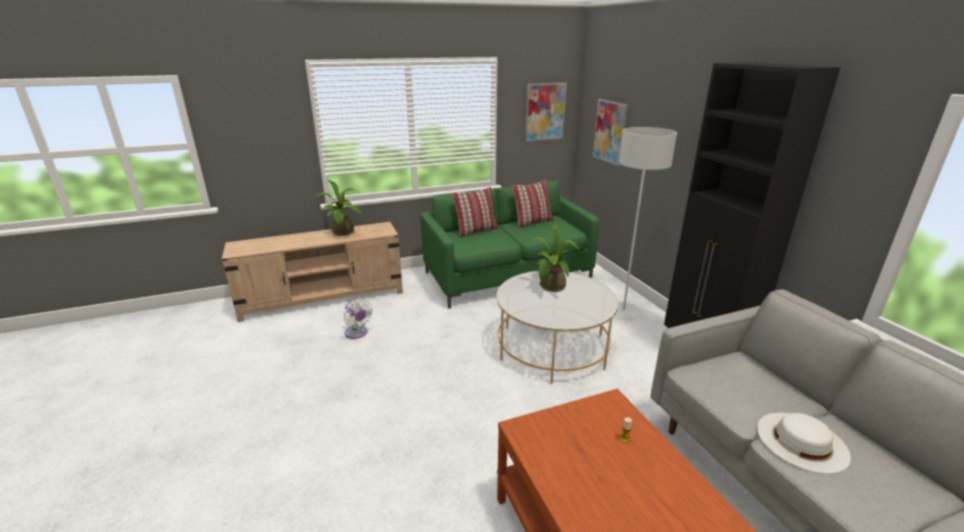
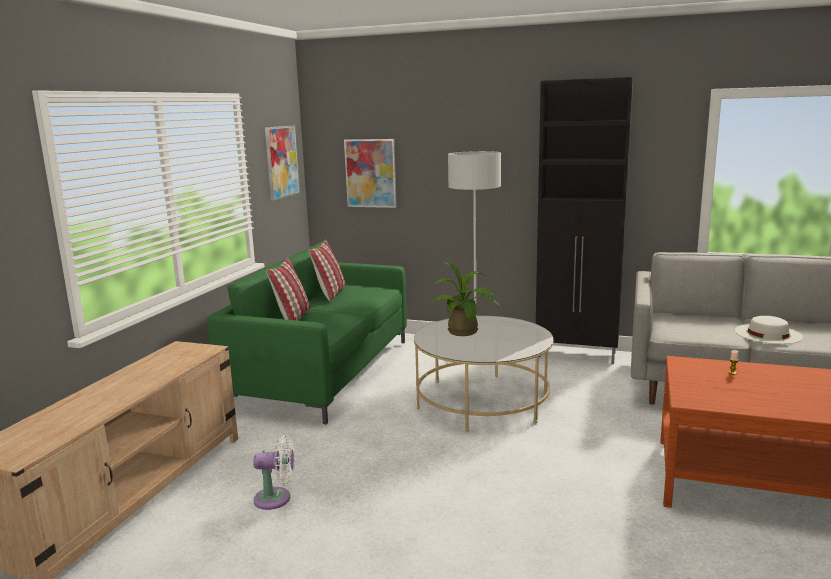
camera: 50 degrees left, 10 degrees down
(343, 233) = (145, 371): potted plant -> none

